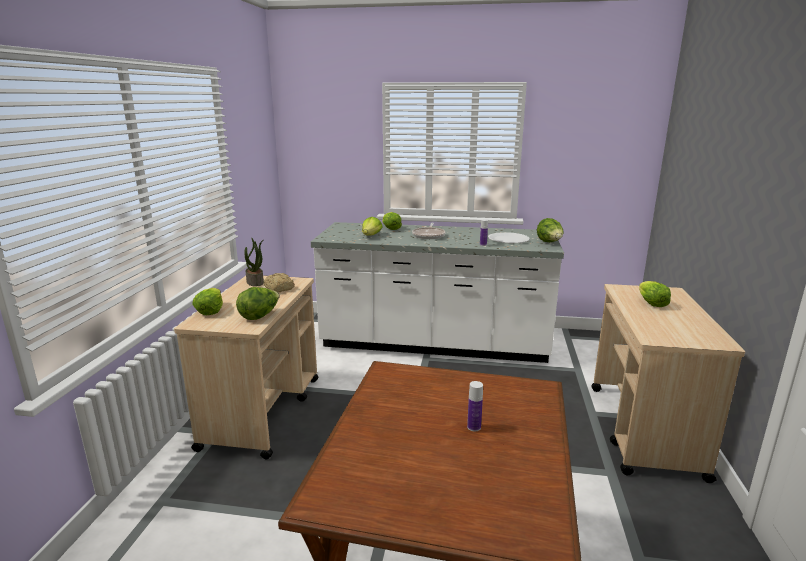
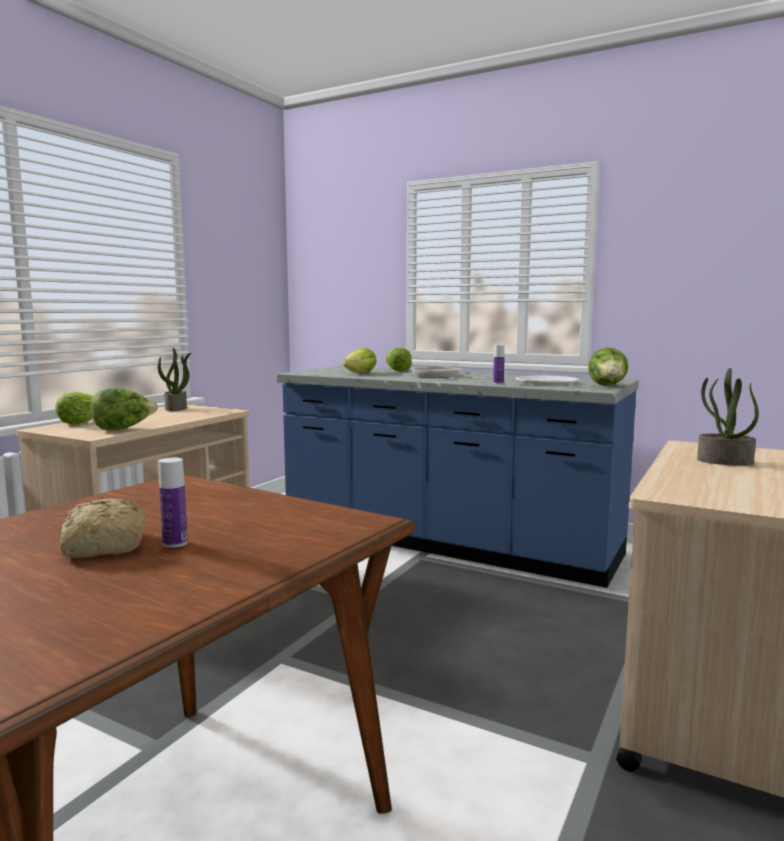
camera: 20 degrees right, 10 degrees down
(279, 289) = (191, 414): bread -> bread (104, 546)
(434, 344) = (447, 542): white counter -> blue counter
(650, 303) = (724, 461): lettuce -> potted plant

